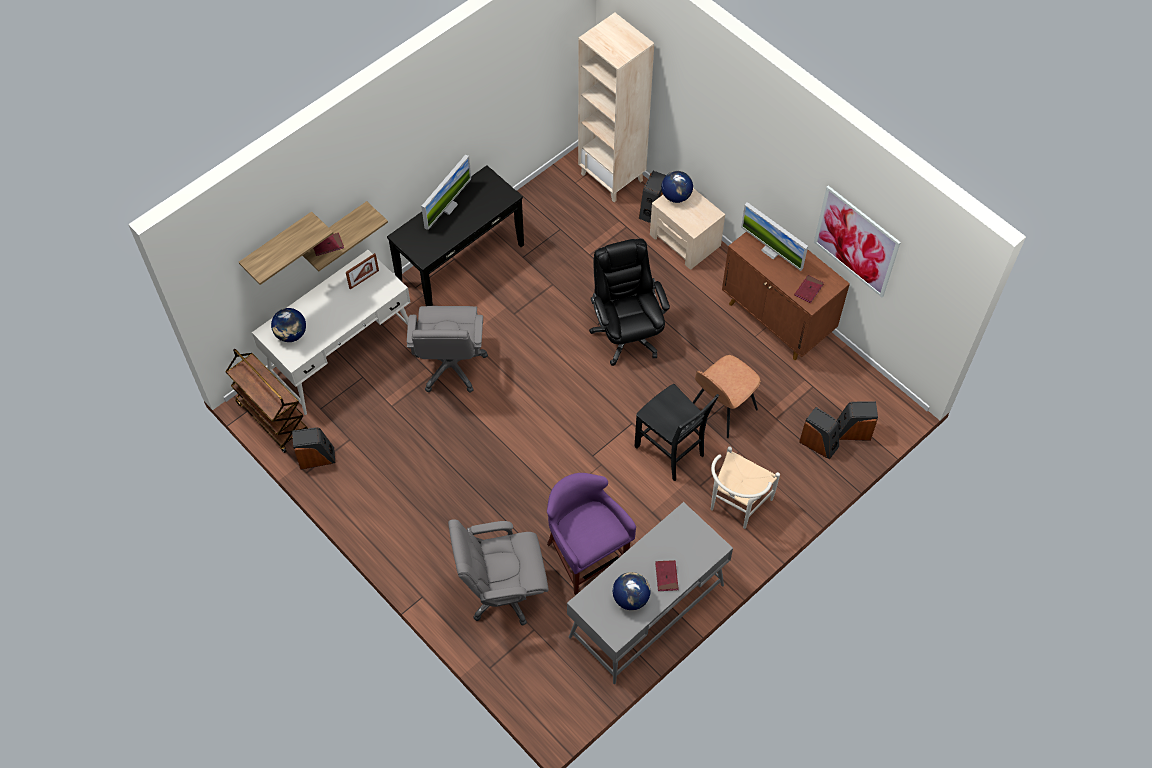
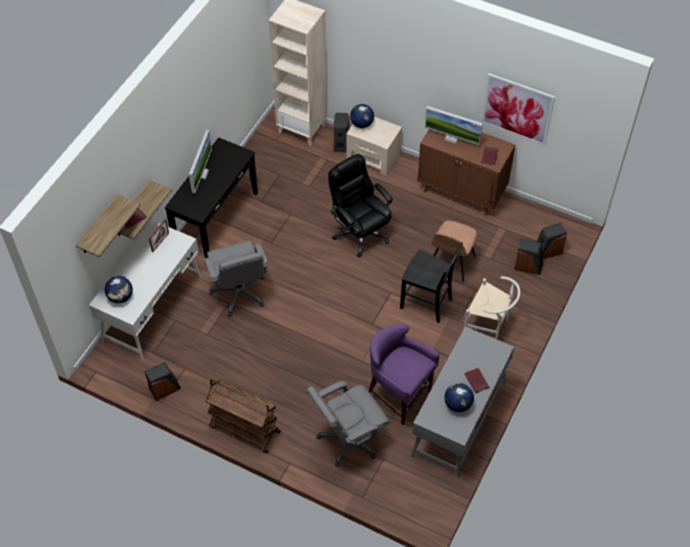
camera: 20 degrees left, 5 degrees down
(272, 418) = (118, 371): brown cart -> brown cart (244, 429)
(735, 505) = (489, 326): white chair -> white chair turned 75 degrees counterclockwise

